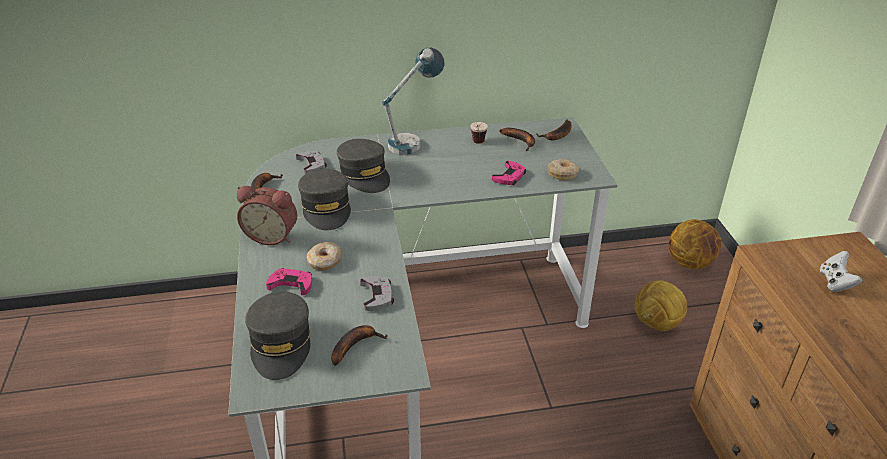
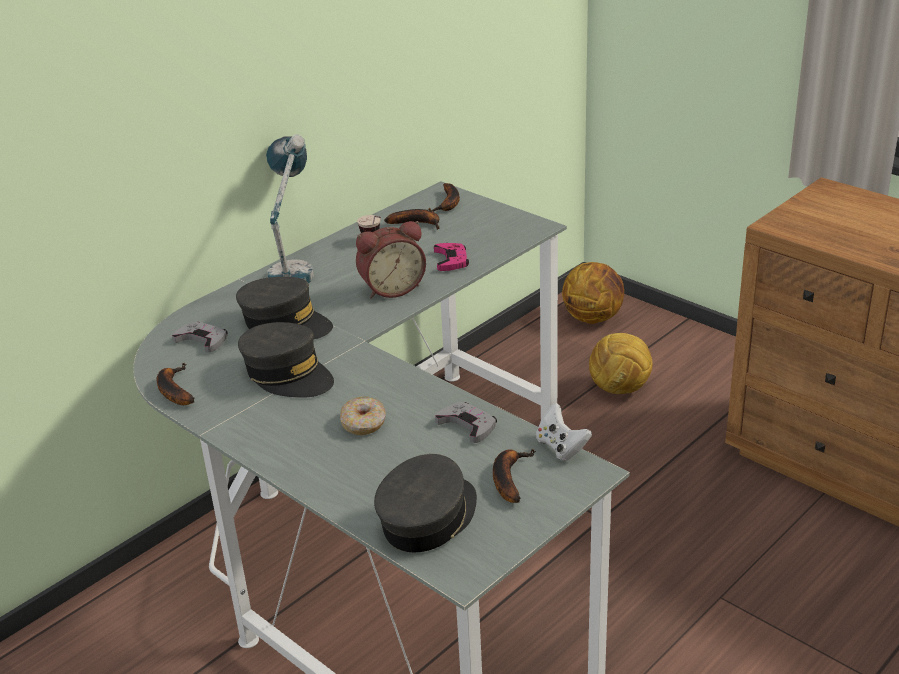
camera: 35 degrees left, 5 degrees down
(272, 235) = (261, 429): alarm clock -> alarm clock (391, 288)
(281, 344) = (428, 518): grey cap -> grey cap turned 105 degrees counterclockwise
(291, 284) = (356, 461): pink game controller -> none
(562, 174) = (502, 236): donut -> none
(835, 282) = (852, 223): white game controller -> white game controller (561, 447)

